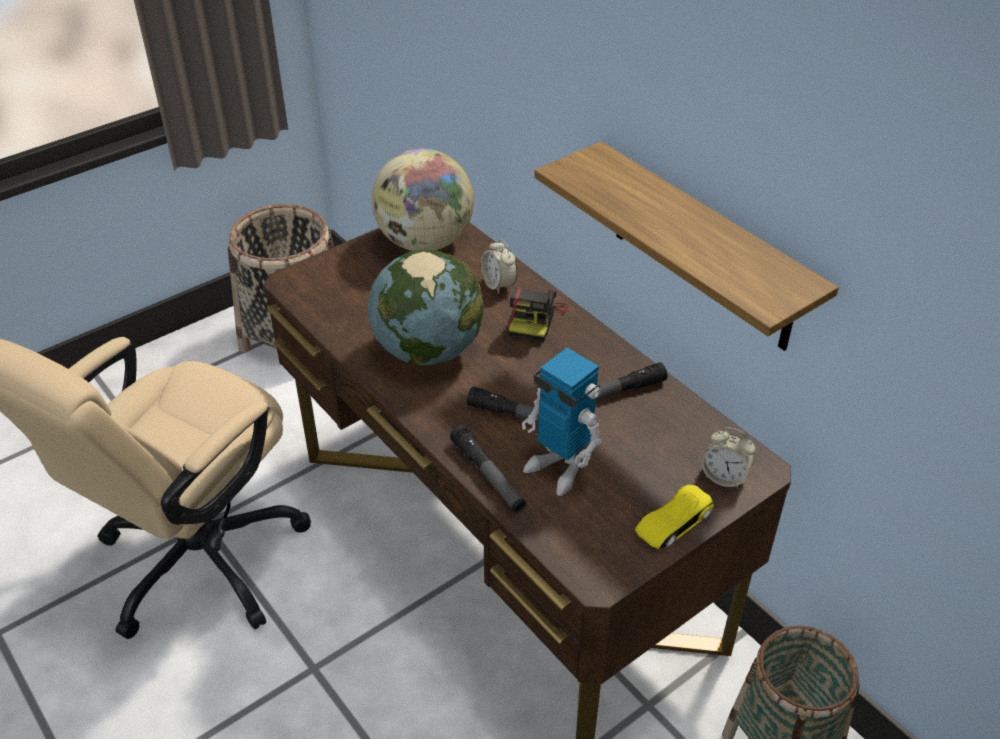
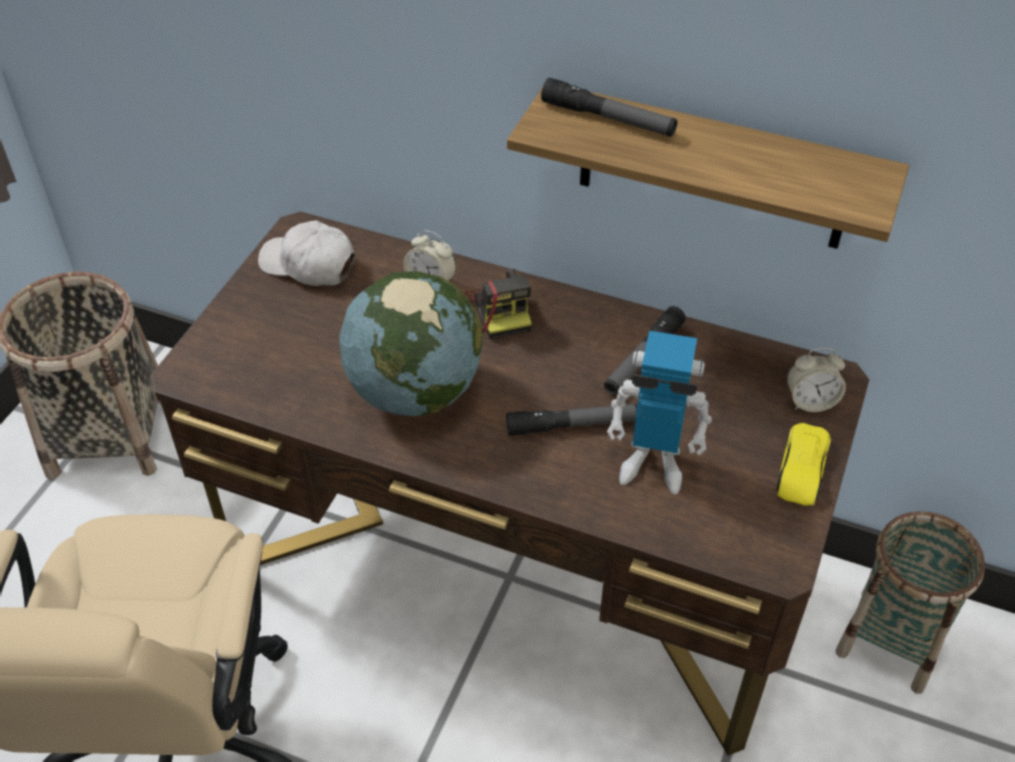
camera: 30 degrees left, 5 degrees up
(424, 242) = (308, 265): globe -> white cap
(488, 475) = (590, 505): flashlight -> flashlight (608, 118)

